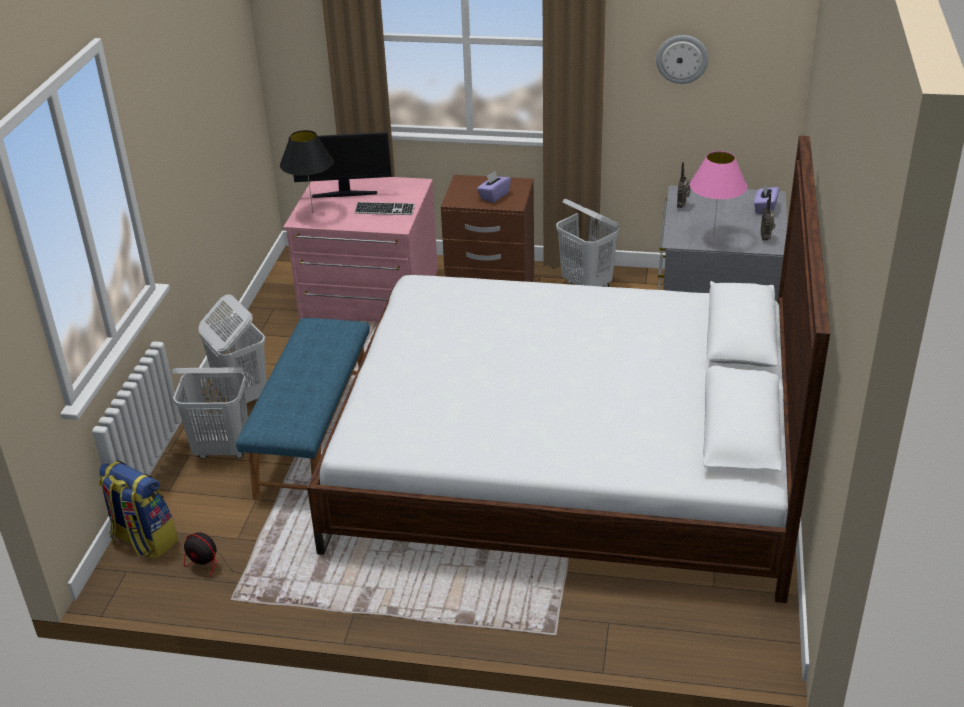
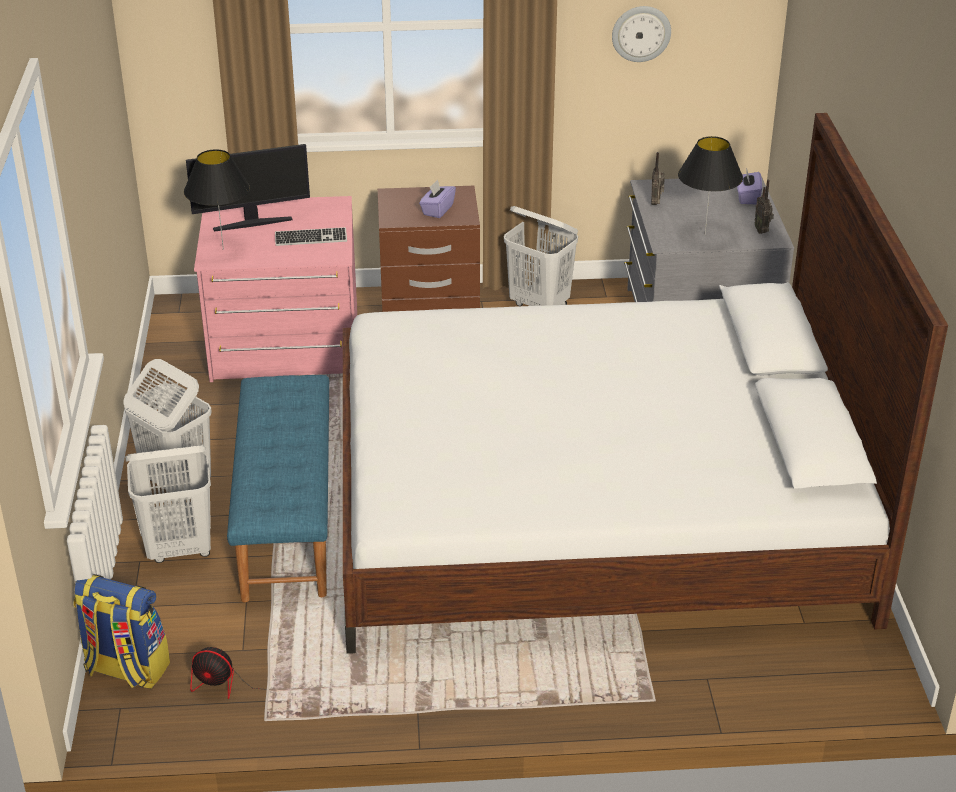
camera: 15 degrees left, 0 degrees up
(713, 237) = (704, 235): pink table lamp -> black table lamp

